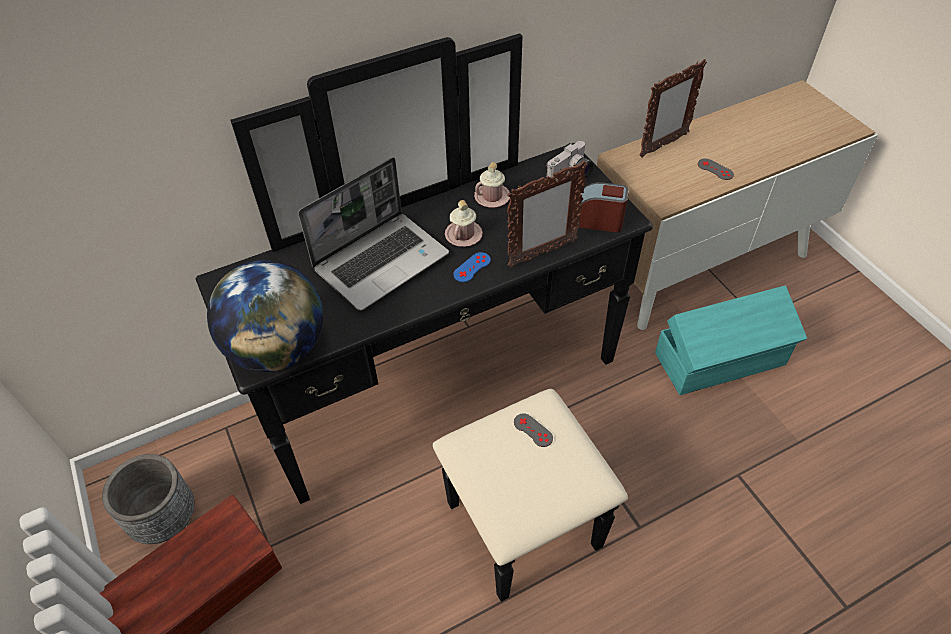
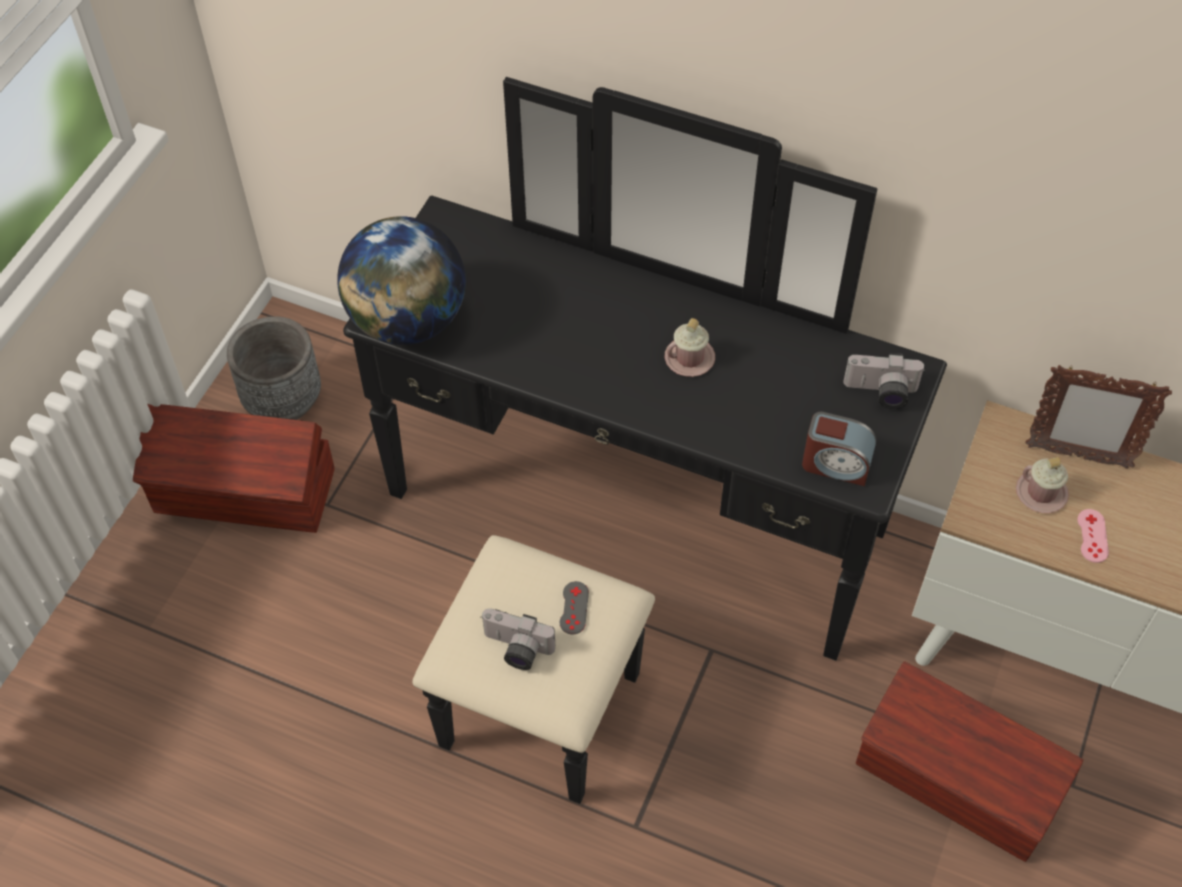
camera: 50 degrees right, 5 degrees up
(381, 261) = (586, 317): laptop -> none
(472, 267) = (651, 396): blue game controller -> none
(492, 197) = (771, 344): pink mug -> pink mug (1041, 493)
(535, 482) = (516, 649): none -> camera
(542, 254) = (731, 443): picture frame -> none
(599, 221) = (836, 464): alarm clock -> alarm clock turned 135 degrees clockwise
(715, 169) = (1092, 536): grey game controller -> pink game controller
(721, 360) = (958, 781): turquoise storage box -> brown storage box

